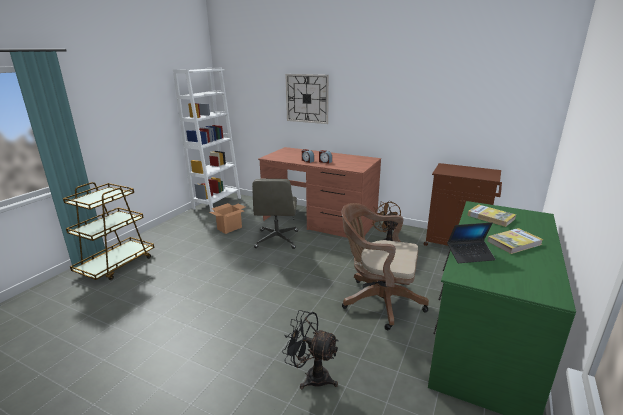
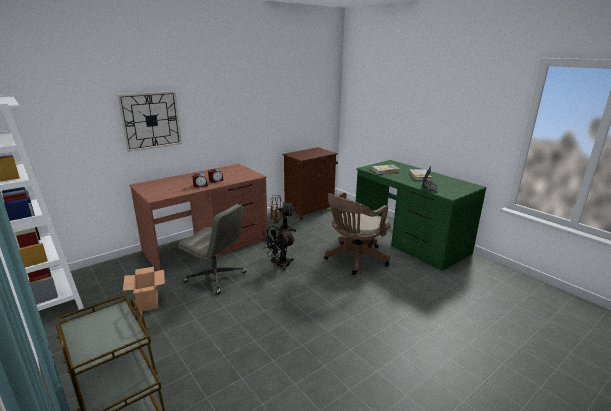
camera: 65 degrees left, 0 degrees up
(311, 376) = (418, 309): black fan -> black fan (279, 265)

